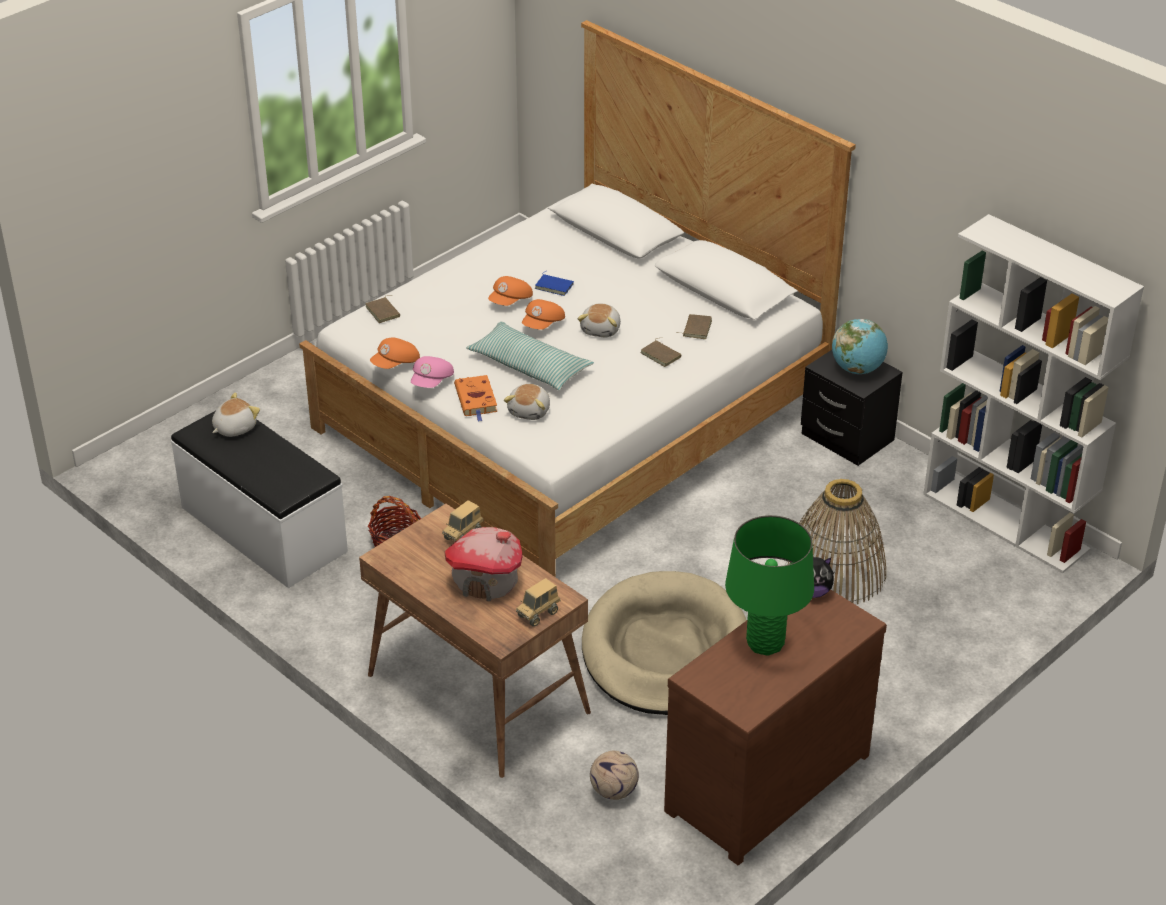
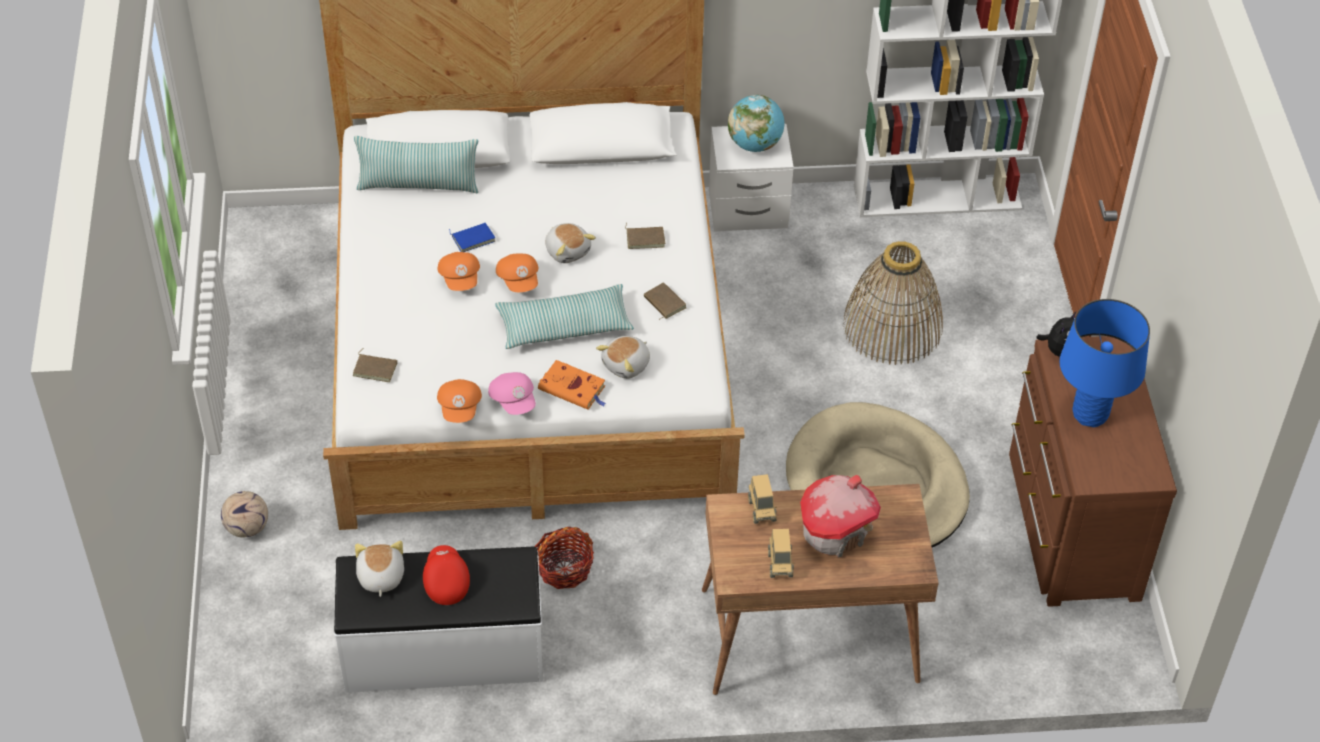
camera: 50 degrees left, 10 degrees up
(262, 456) = (445, 581): none -> red cap
(530, 411) = (627, 365): plush toy -> plush toy turned 75 degrees clockwise
(538, 614) = (908, 525): toy truck -> toy truck (780, 564)
(572, 240) = (418, 185): none -> pillow
(613, 791) = (998, 622): football -> football (246, 528)
(696, 328) = (635, 195): brown book -> brown book (663, 303)
(765, 643) = (1089, 414): green table lamp -> blue table lamp
(846, 438) = (748, 211): black nightstand -> white nightstand

